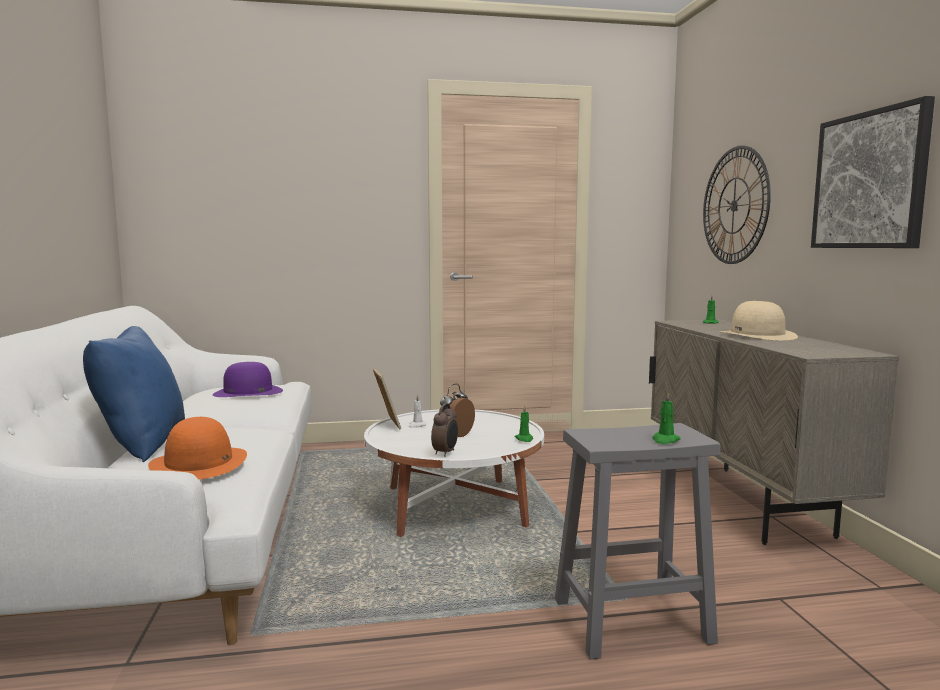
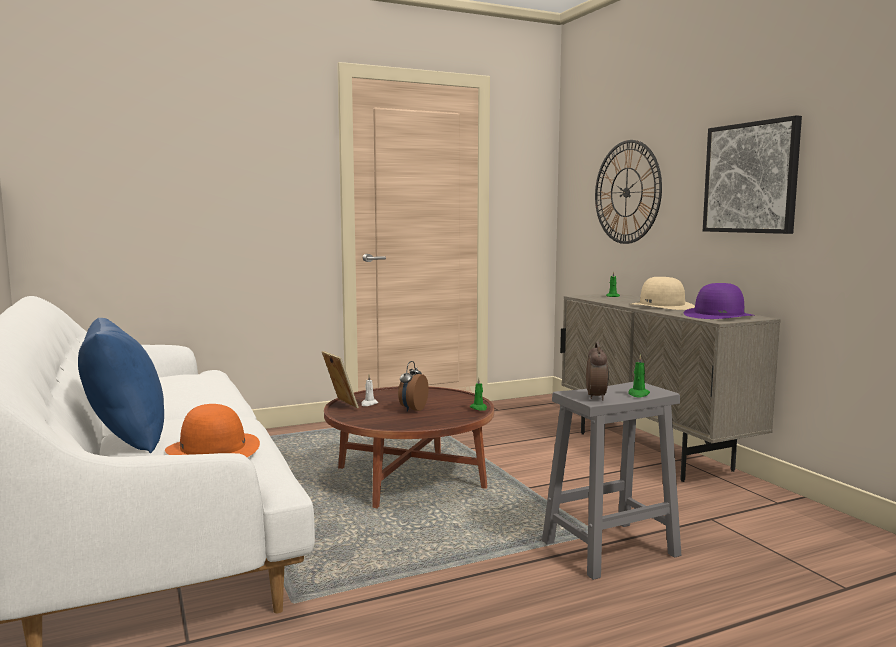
camera: 15 degrees left, 0 degrees up
(248, 392) = (182, 382): purple hat -> purple hat (718, 315)
(445, 453) = (418, 425): alarm clock -> alarm clock (596, 397)
(454, 507) = (410, 478): white coffee table -> brown coffee table

